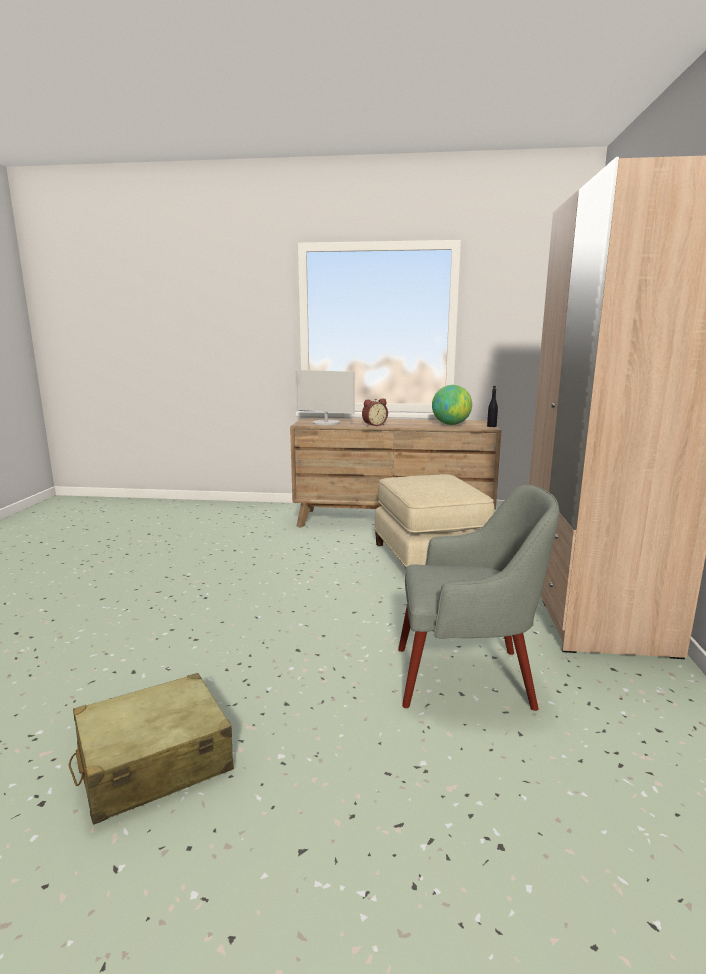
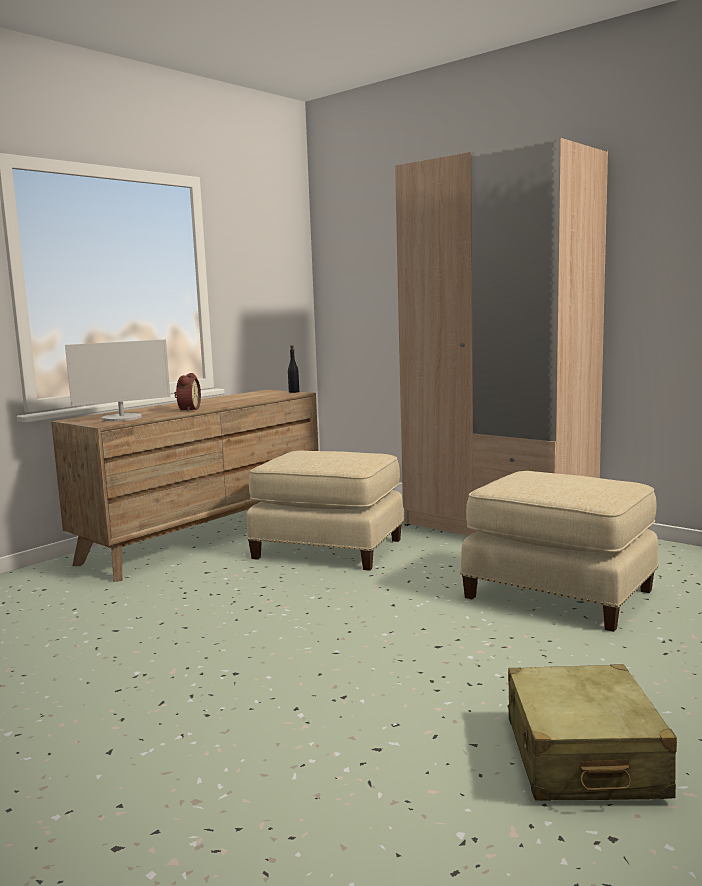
camera: 55 degrees left, 5 degrees down
(451, 424) = (254, 397): globe -> none
(468, 677) = (559, 593): grey armchair -> beige ottoman

